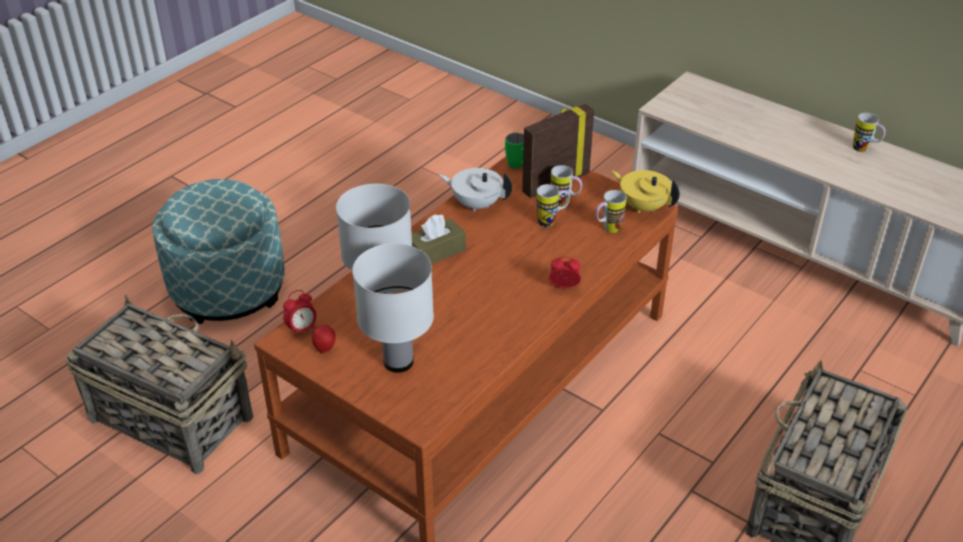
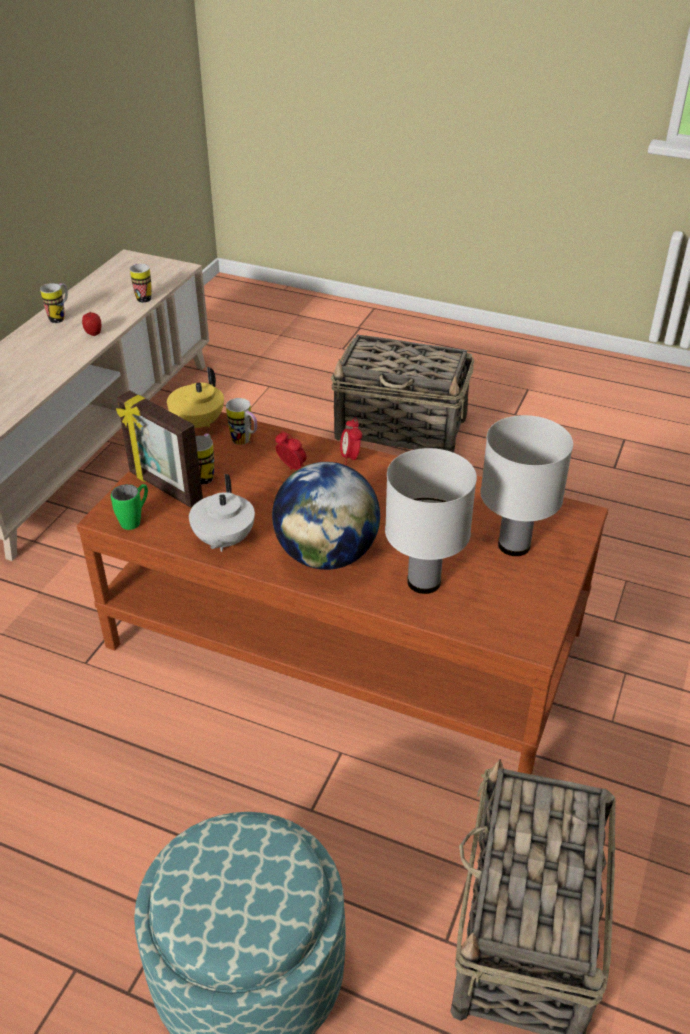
camera: 105 degrees left, 0 degrees up
(302, 329) = (508, 632): alarm clock -> alarm clock (291, 468)
(325, 348) = (527, 604): apple -> apple (93, 333)
(436, 252) = (326, 555): brown tissue box -> globe
(552, 221) = (241, 480): mug -> mug (142, 297)

